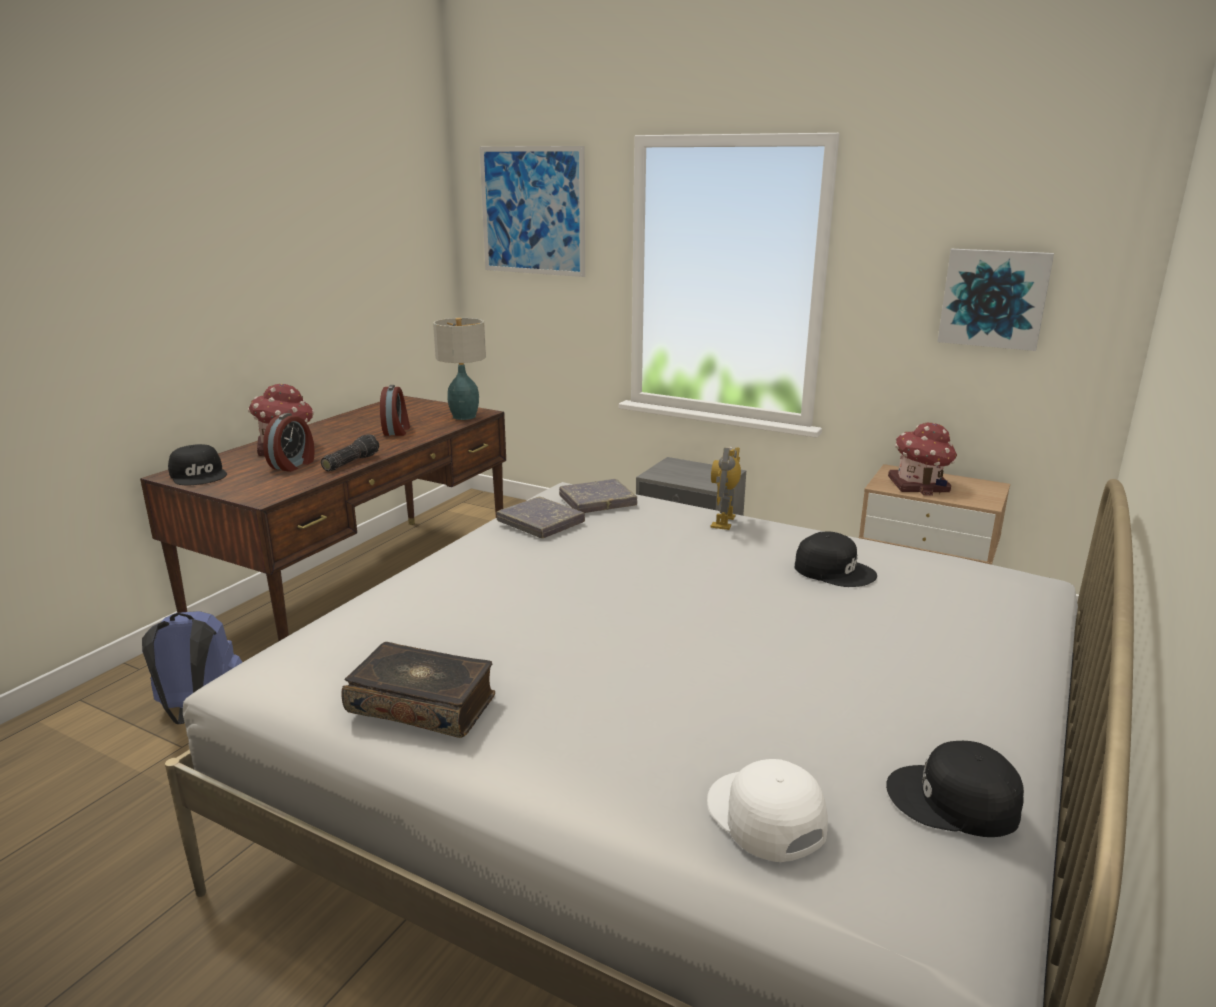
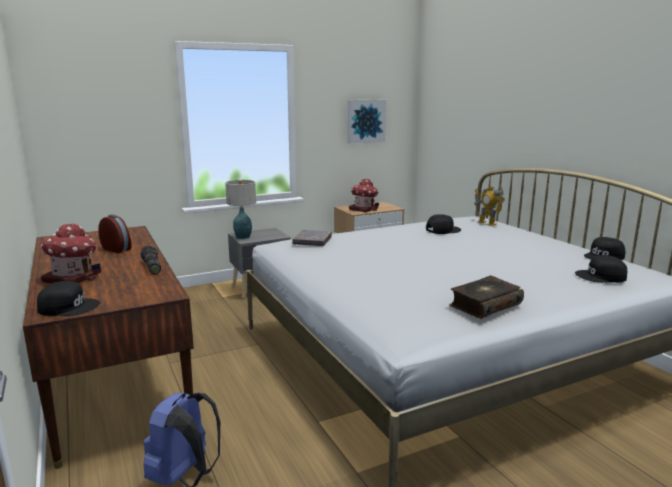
camera: 55 degrees left, 5 degrees down
(293, 465) = (118, 280): alarm clock -> none
(463, 416) = (131, 233): table lamp -> table lamp (242, 237)
(532, 211) = (96, 90): picture -> none
(540, 523) = (320, 254): grey book -> none
(724, 522) = (373, 231): toy robot -> toy robot (486, 223)
(764, 817) = (601, 276): white cap -> black cap

